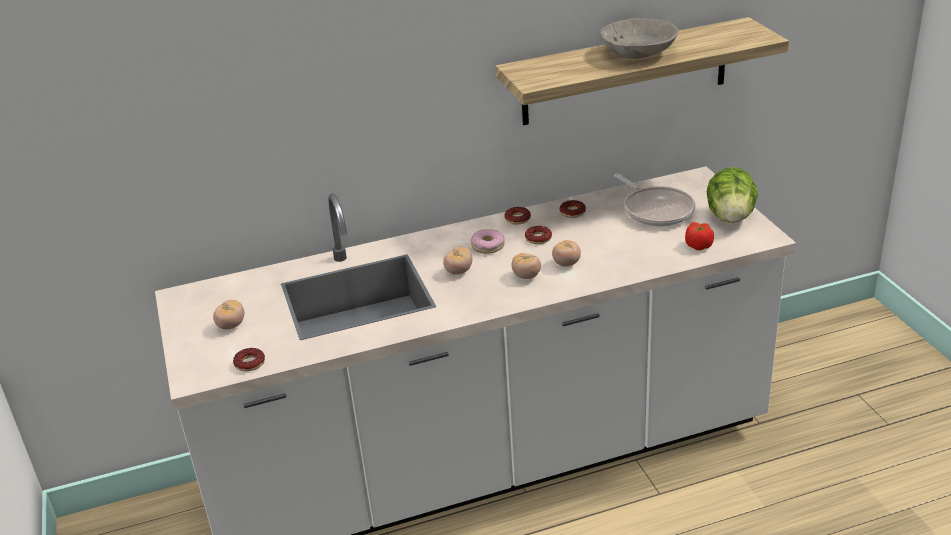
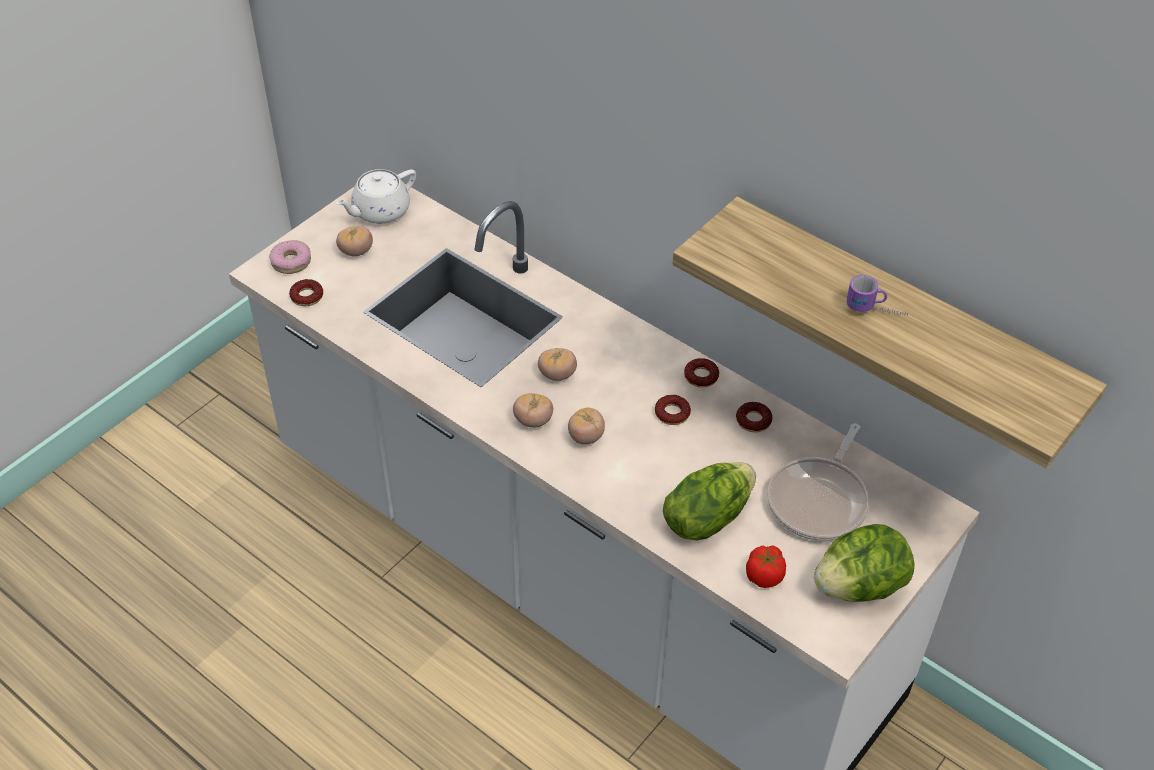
camera: 55 degrees right, 15 degrees up
(202, 302) = (380, 211): none -> white teapot
(487, 246) = (624, 376): donut -> donut (291, 262)
(566, 264) = (635, 462): tomato -> tomato (533, 421)
(635, 252) = (706, 517): none -> lettuce
(639, 53) = (876, 312): grey bowl -> mug

